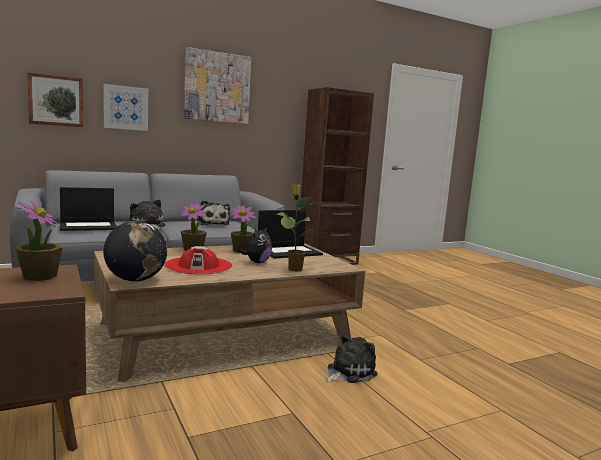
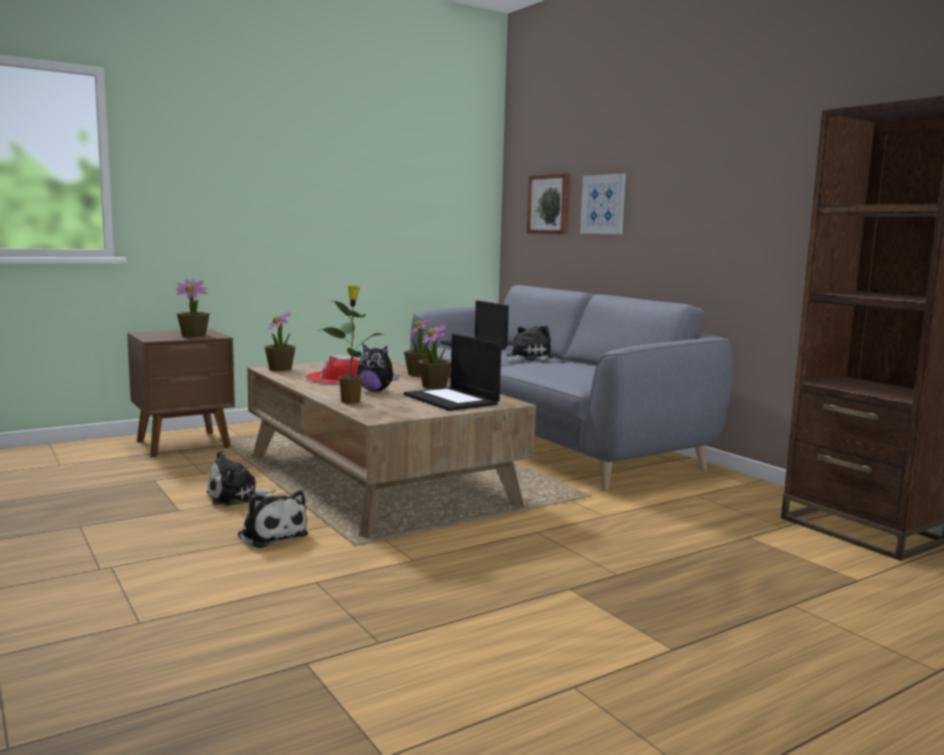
camera: 85 degrees right, 0 degrees up
(136, 280) = (280, 369): globe -> potted plant
(212, 223) = (578, 369): plush toy -> plush toy (237, 497)
(217, 87) = (709, 152): picture -> none

